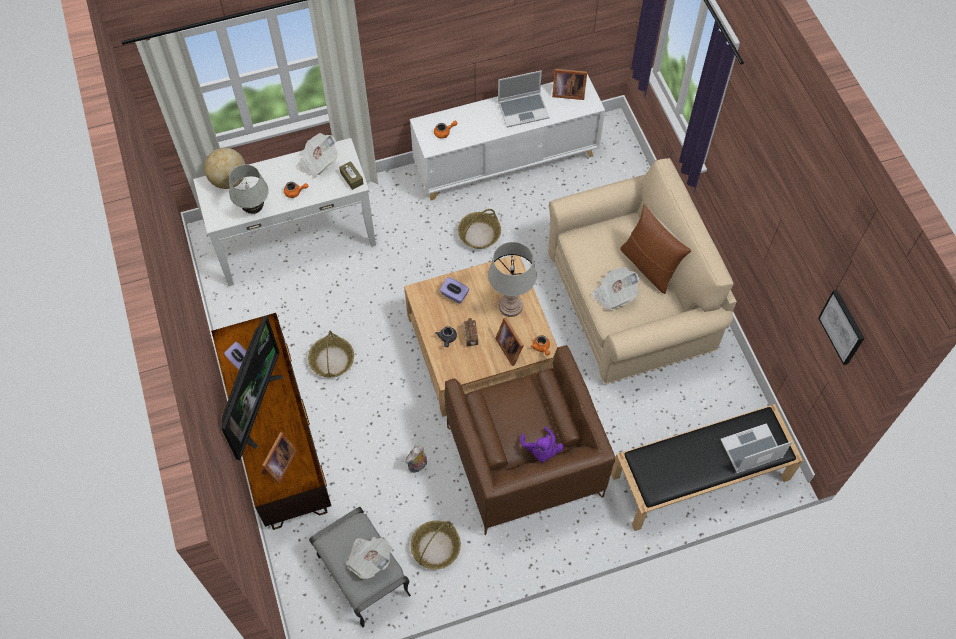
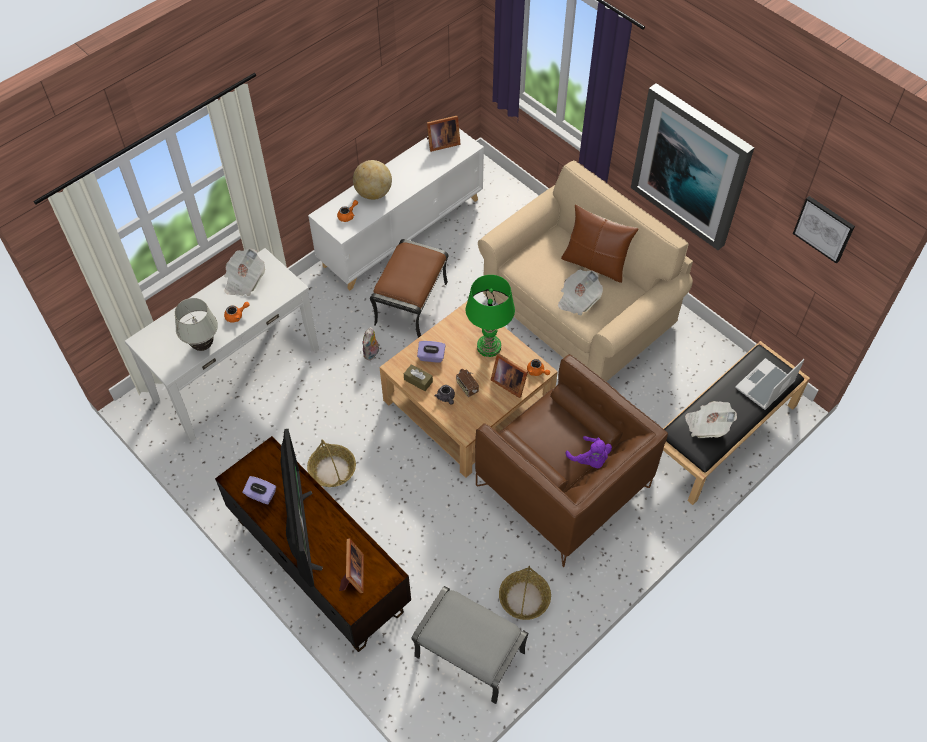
camera: 25 degrees left, 5 degrees down
(229, 180) = (163, 329): globe -> globe (373, 193)
(351, 178) = (286, 283): brown tissue box -> brown tissue box (418, 380)
(369, 559) = (482, 628): newspaper -> newspaper (707, 425)
(418, 466) = (467, 532): plush toy -> plush toy (372, 354)
(479, 235) = (412, 304): basket -> brown ottoman
(510, 306) = (488, 347): grey table lamp -> green table lamp
(523, 110) = (410, 171): laptop -> none
(760, 211) = (691, 166): none -> picture

